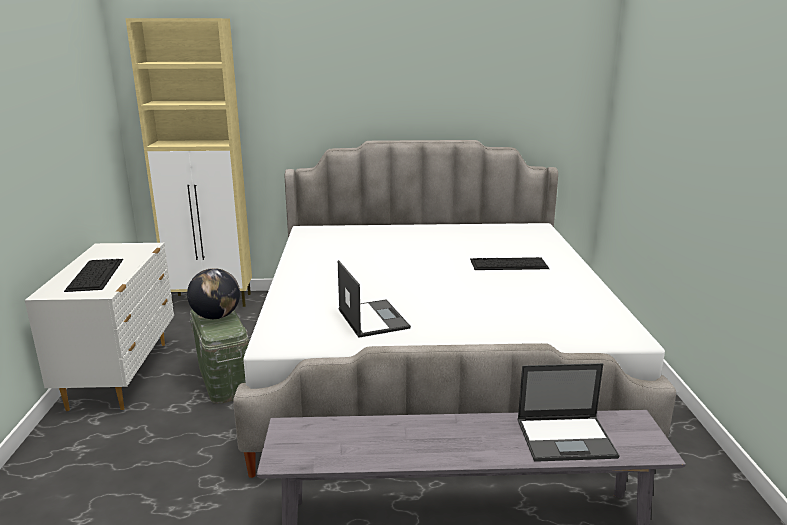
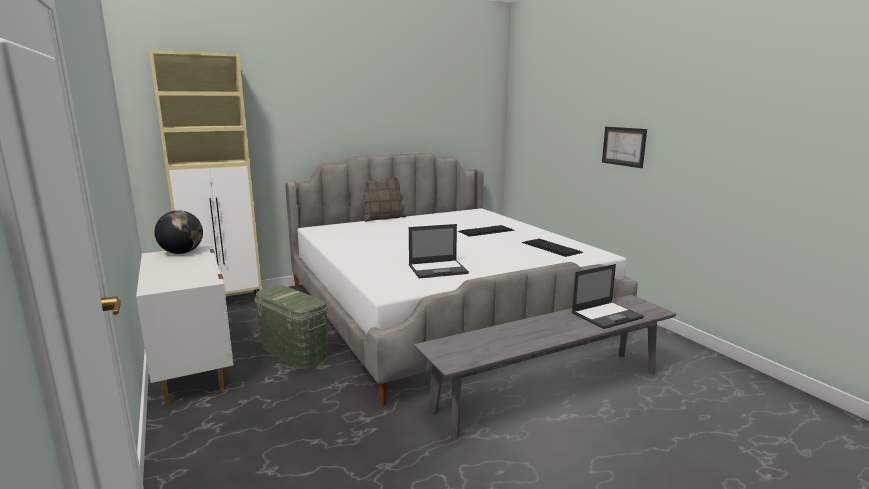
camera: 25 degrees left, 5 degrees down
(95, 274) = (180, 271): keyboard -> keyboard (550, 247)
(216, 316) = (289, 296): globe -> globe (182, 252)
(372, 318) = (438, 269): laptop -> laptop turned 120 degrees clockwise
(403, 224) = (383, 218): none -> pillow
(724, 166) = (624, 146): none -> picture

